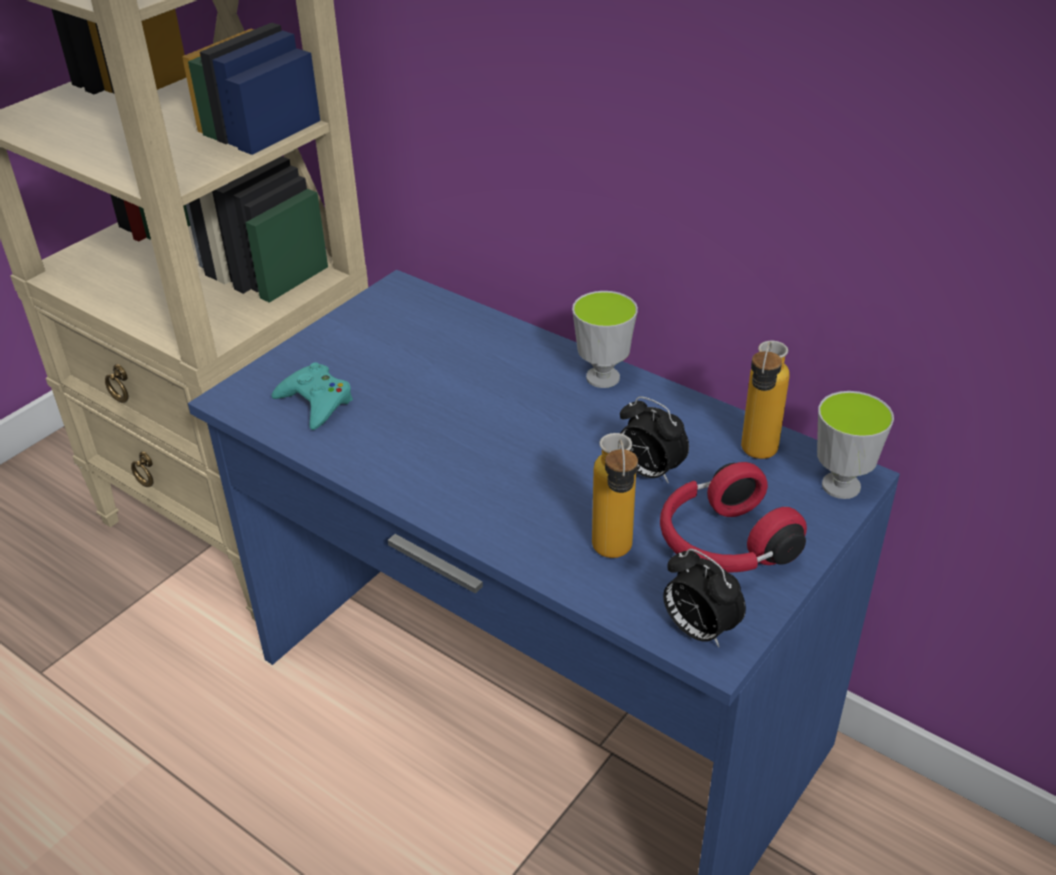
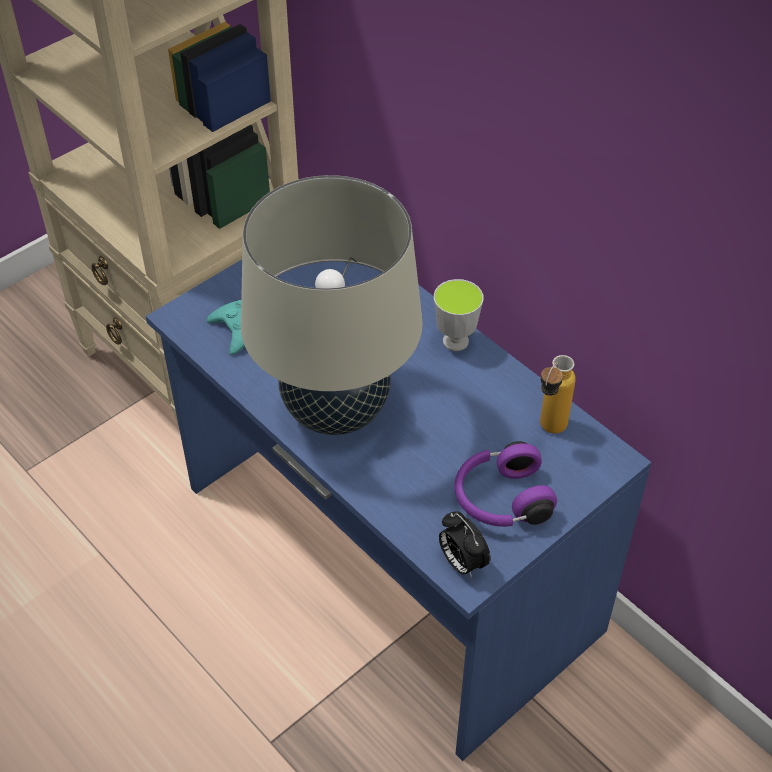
camera: 10 degrees right, 10 degrees up
(469, 472) = (335, 409): none -> beige table lamp
(614, 558) = (420, 497): bottle -> none
(648, 472) = (465, 431): alarm clock -> none
(723, 544) = (500, 499): red headphones -> purple headphones
(841, 486) = (603, 466): cup -> none

